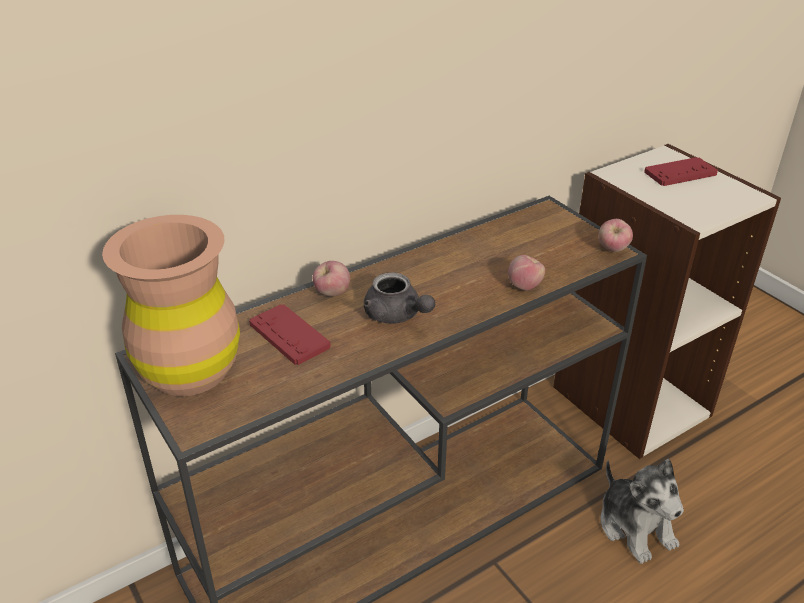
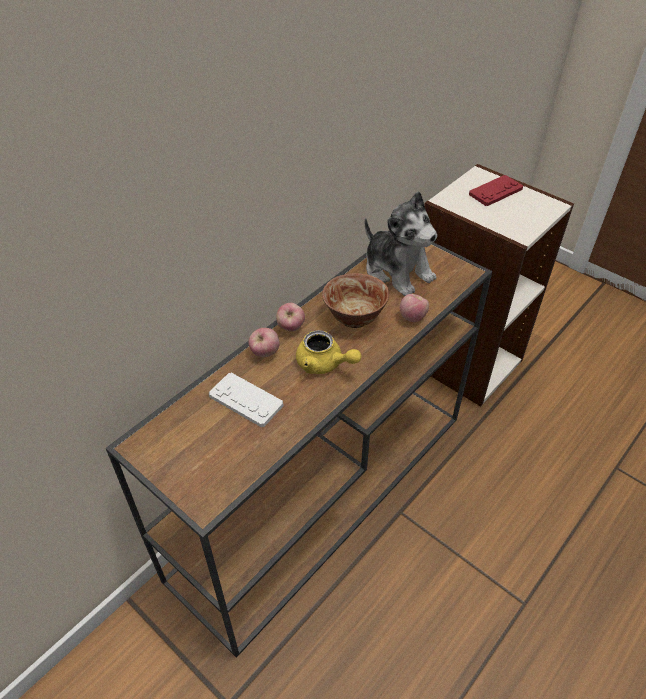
camera: 15 degrees left, 10 degrees up
(190, 370) = (177, 451): brown vase -> none
(289, 335) = (246, 400): red game controller -> white game controller
(396, 316) = (324, 364): grey teapot -> yellow teapot
(453, 276) = (354, 318): none -> bowl
(612, 250) = (466, 271): apple -> apple (291, 328)
(635, 527) = (491, 461): plush toy -> plush toy (397, 271)

